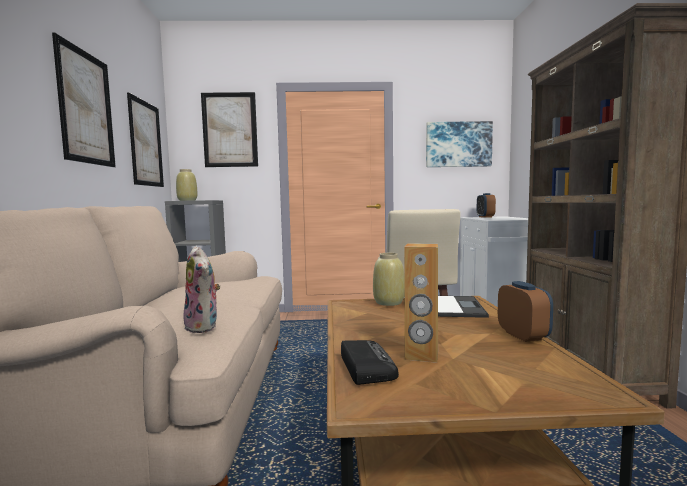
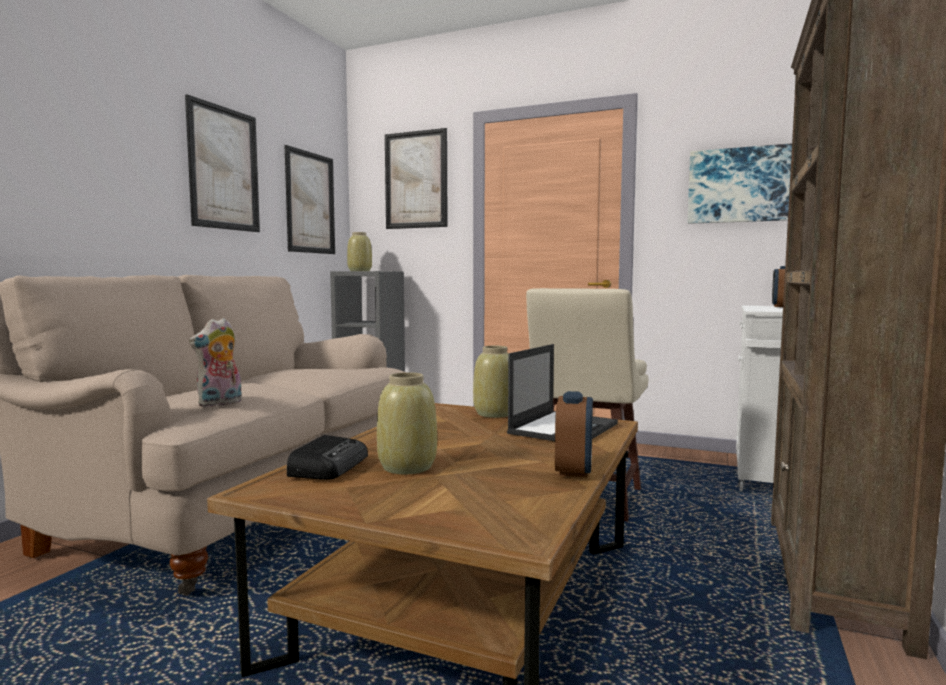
camera: 25 degrees right, 0 degrees up
(204, 327) = (220, 404): plush toy -> plush toy turned 45 degrees clockwise
(421, 355) = (408, 467): brown speaker -> beige vase

